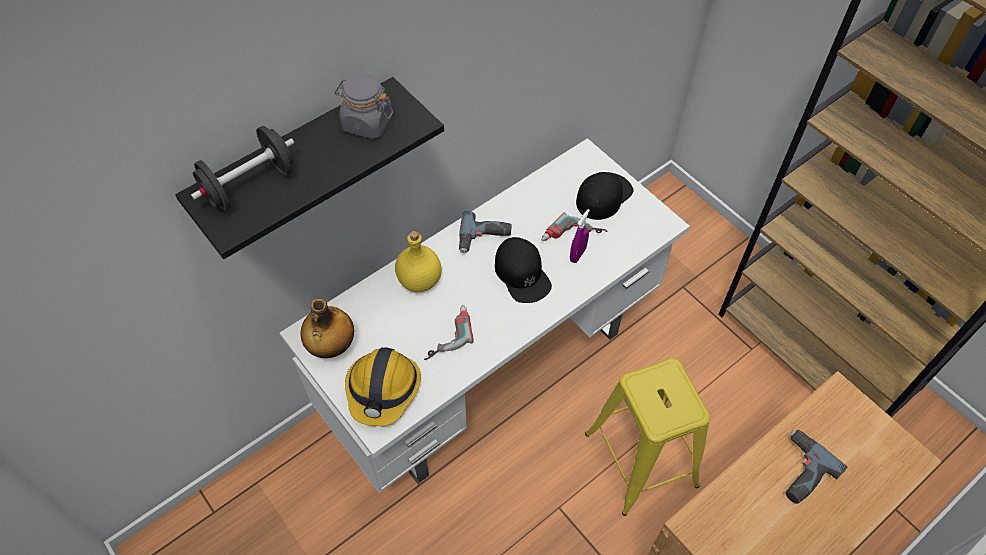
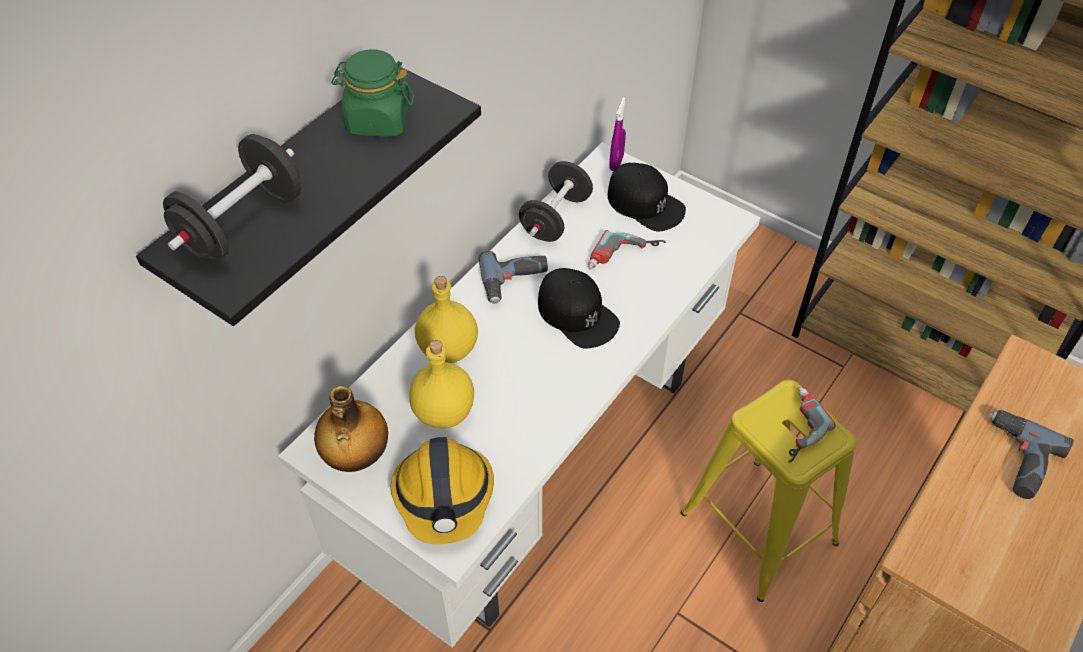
camera: 15 degrees left, 5 degrees down
(367, 123) = (378, 120): grey jar -> green jar
(402, 328) = (445, 412): none -> yellow bottle
(446, 334) = (504, 407): power drill -> power drill (795, 426)
(531, 194) = (555, 218): none -> black dumbbell
(577, 254) = (638, 277): purple spray bottle -> purple spray bottle (616, 163)
(603, 196) = (645, 203): black cap -> black cap turned 105 degrees clockwise

